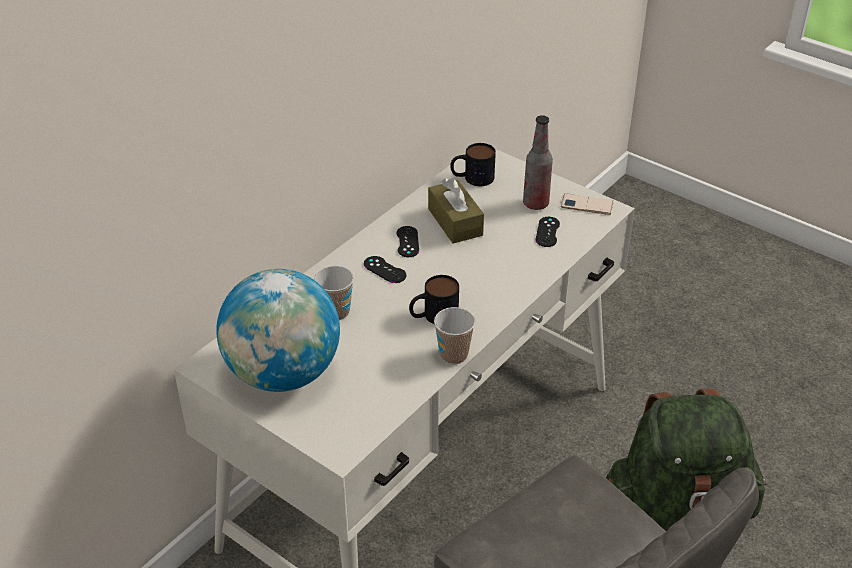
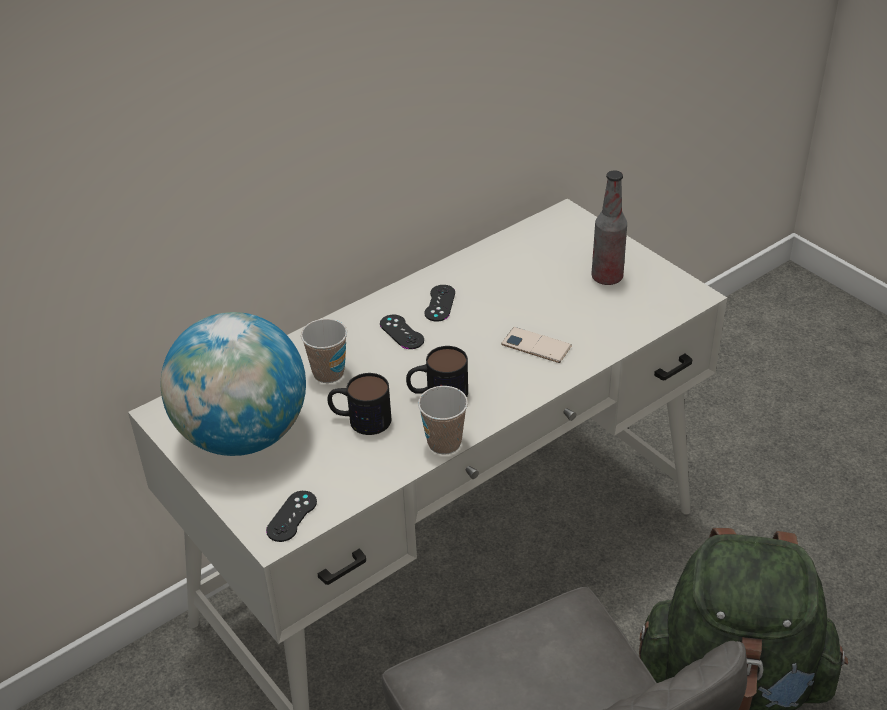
camera: 15 degrees right, 0 degrees up
(455, 222) = (503, 287): brown tissue box -> none
(472, 178) = (542, 238): mug -> mug (360, 419)
(547, 232) = (609, 313): black game controller -> black game controller (292, 516)
(587, 204) = (669, 286): phone -> phone (536, 345)

